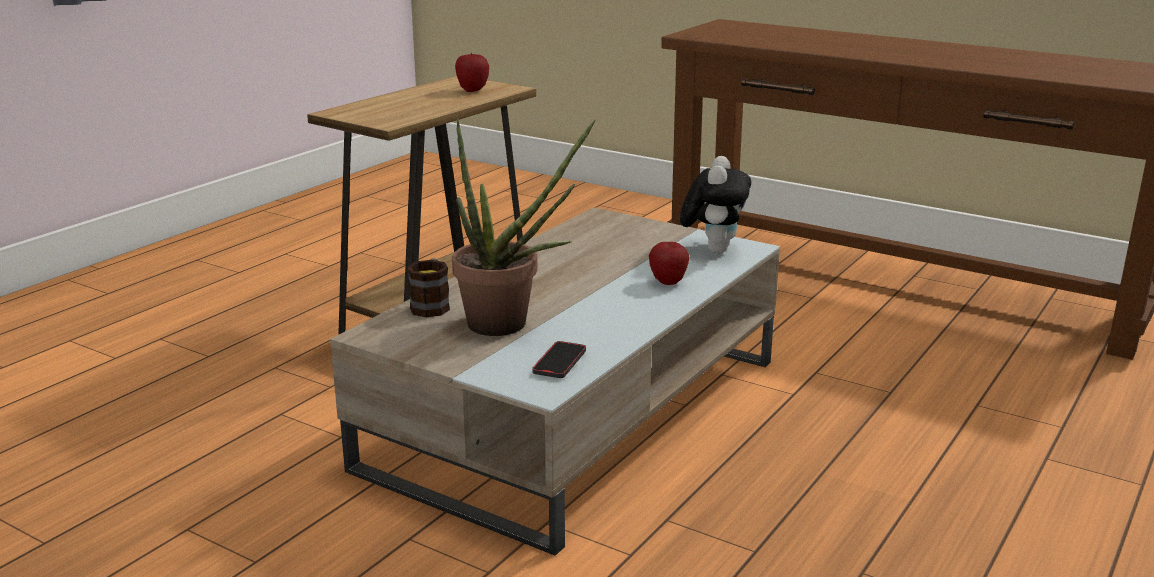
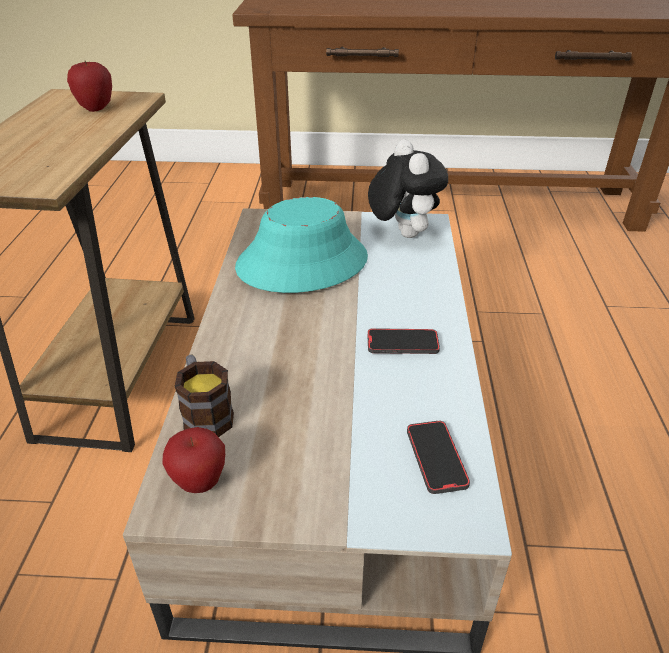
camera: 30 degrees left, 15 degrees up
(509, 326) = (325, 416): potted plant -> none
(599, 248) = (302, 262): none -> turquoise hat
(616, 308) = (402, 344): none -> phone
(668, 283) = (410, 290): apple -> apple (199, 482)

